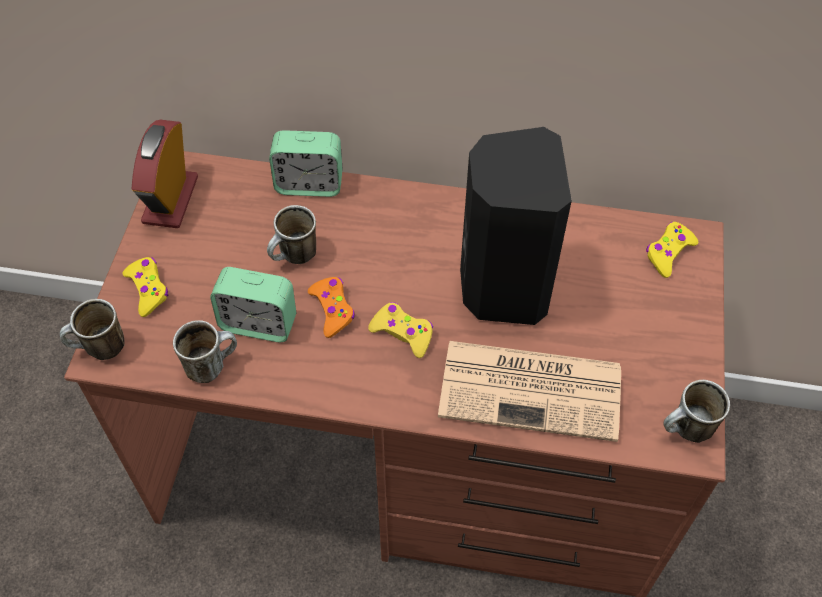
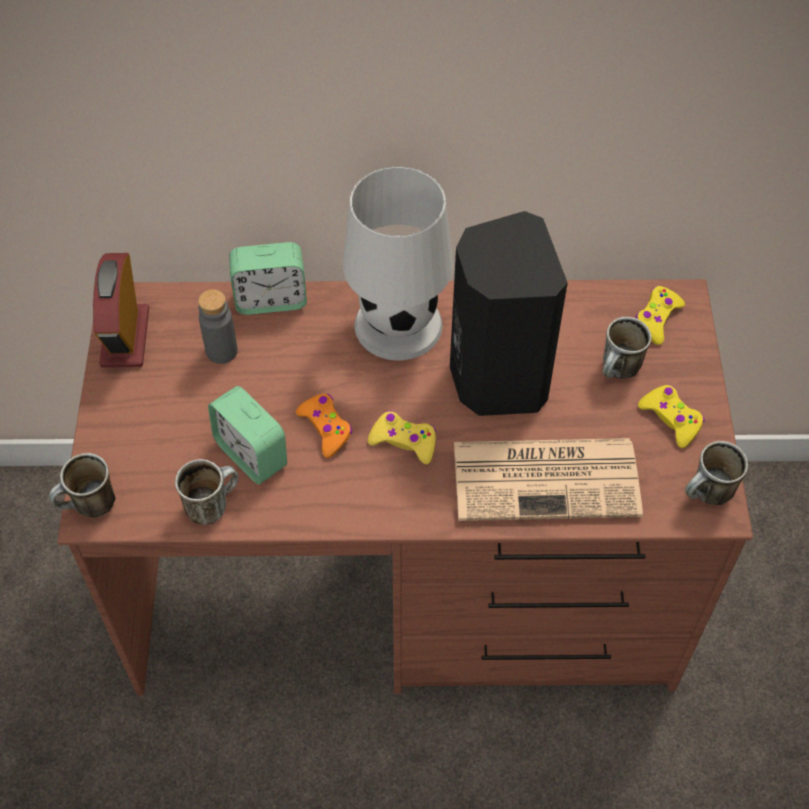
camera: 10 degrees left, 0 degrees up
(148, 289) = (125, 436): yellow game controller -> yellow game controller (671, 419)
(254, 224) = (221, 351): none -> grey bottle
(258, 323) = (251, 454): alarm clock -> alarm clock turned 45 degrees clockwise
(295, 258) = (274, 380): mug -> mug (618, 372)
(420, 224) = (398, 326): none -> white table lamp

